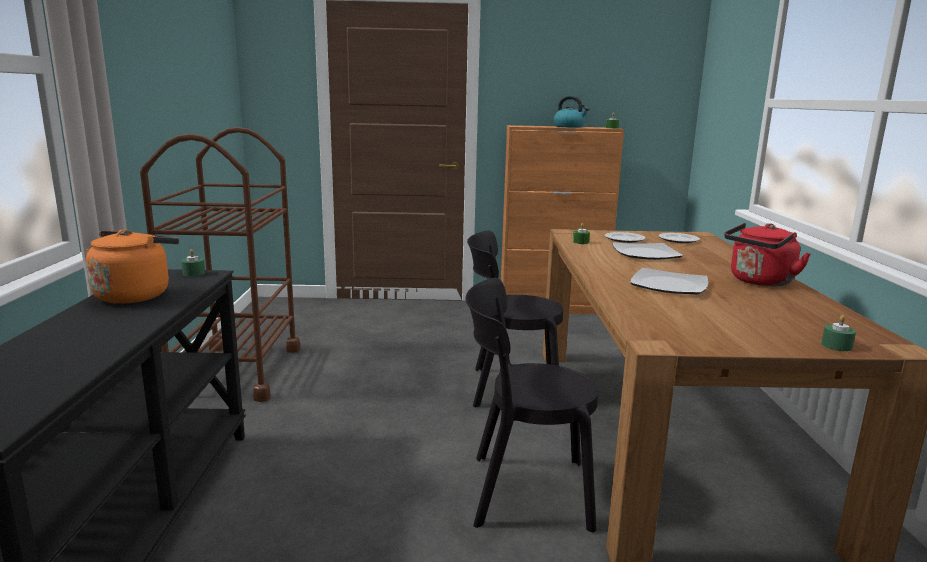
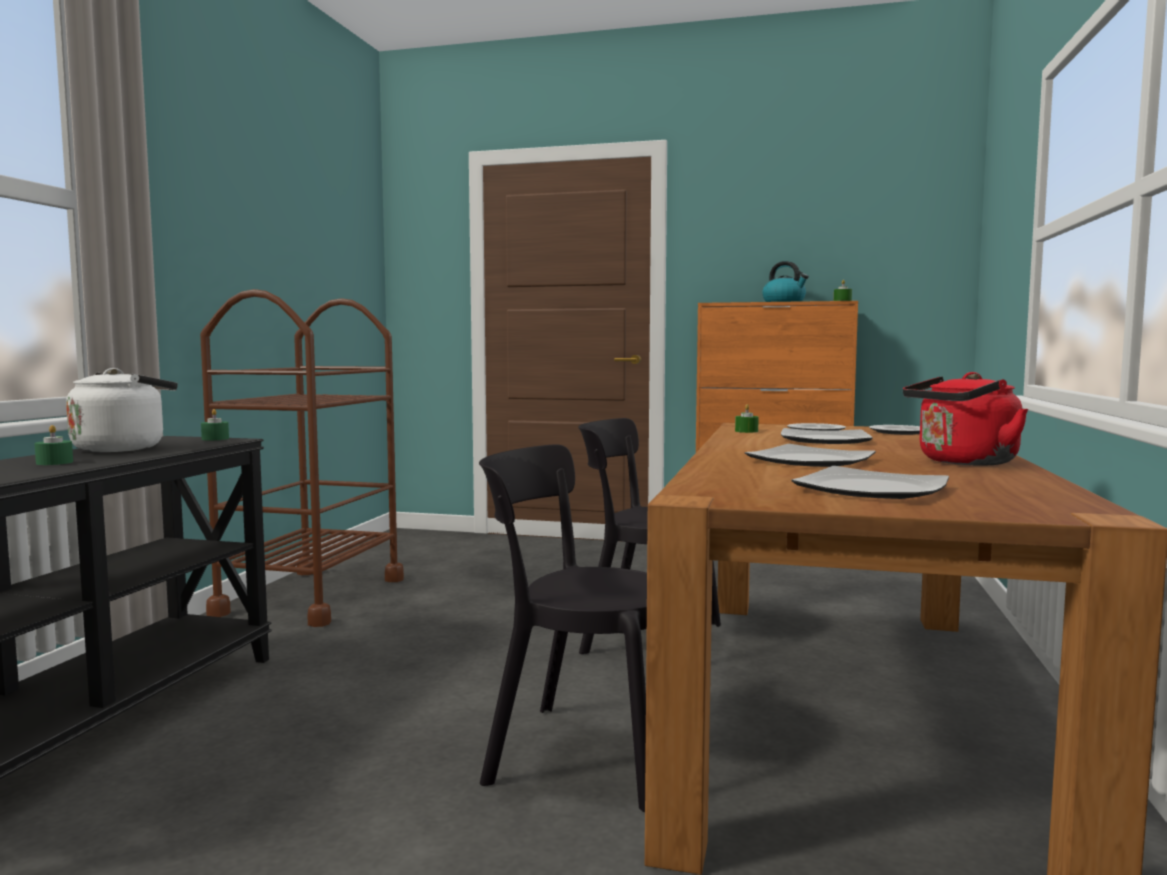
camera: 15 degrees right, 10 degrees down
(135, 295) = (124, 448): orange kettle -> white kettle
(746, 323) = (872, 489): none -> plate
(836, 346) = (988, 510): green candle -> green candle (54, 462)

